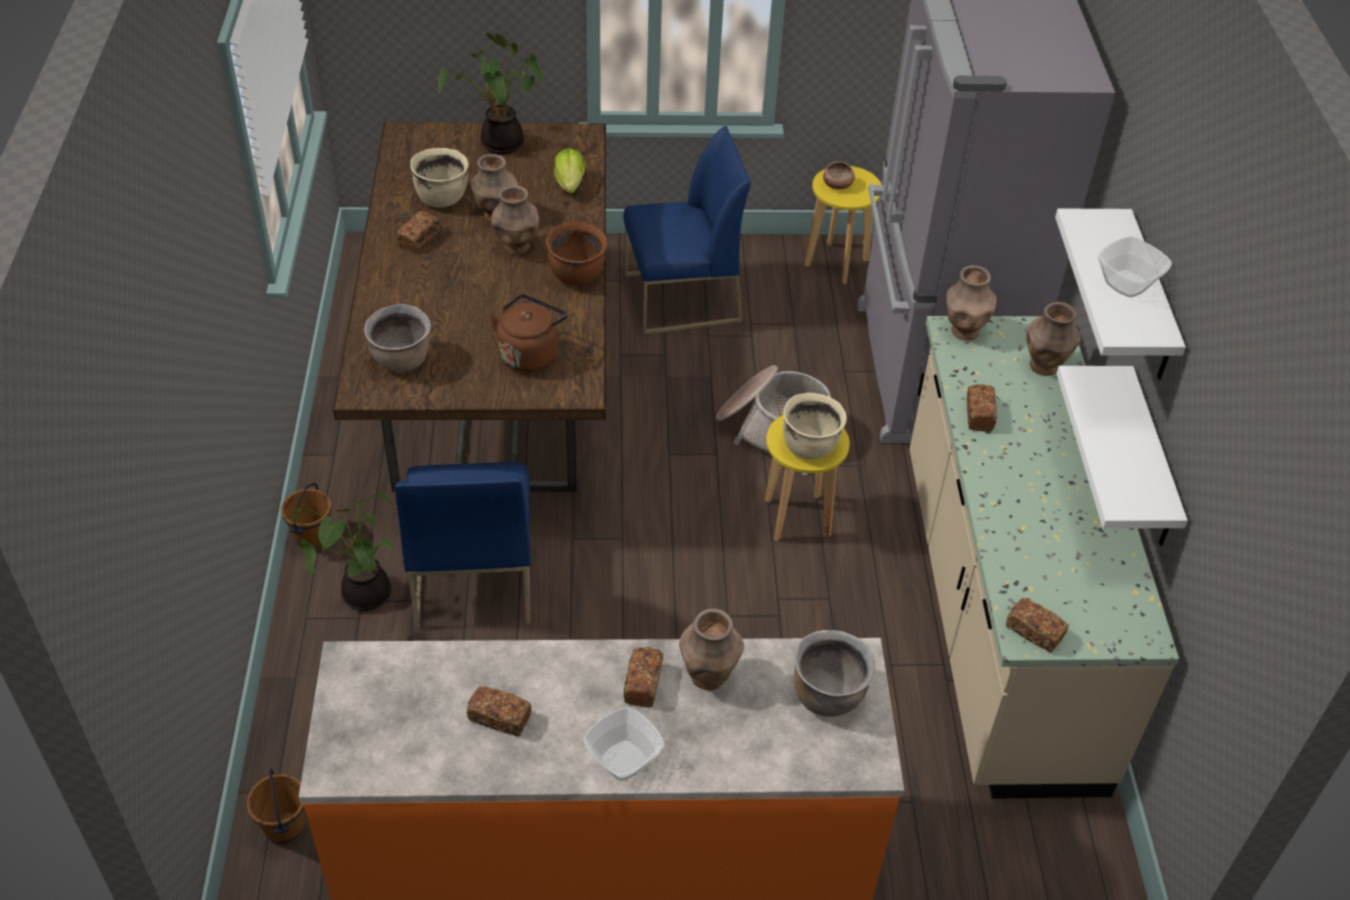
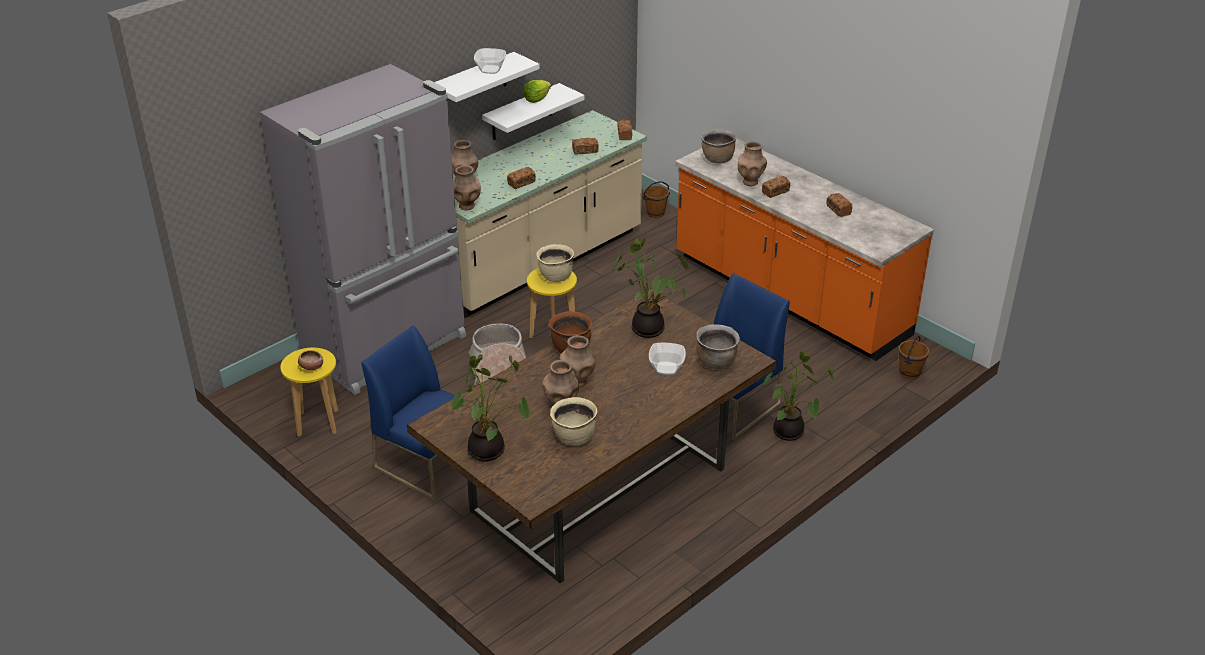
camera: 130 degrees left, 10 degrees down
(313, 539) = (789, 473): brown bucket -> brown bucket (655, 213)
(419, 239) = (622, 420): bread -> bread (585, 151)
(530, 354) = (649, 328): brown kettle -> potted plant
(570, 184) = (492, 398): lettuce -> lettuce (536, 99)
(625, 760) = (808, 181): bowl -> bowl (666, 368)

